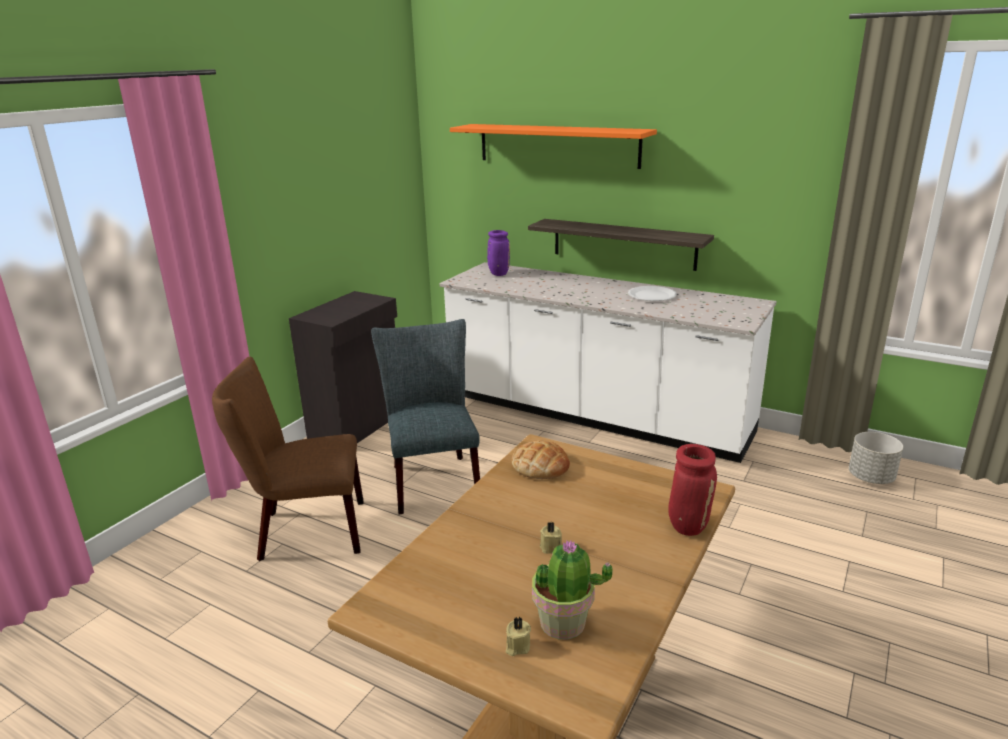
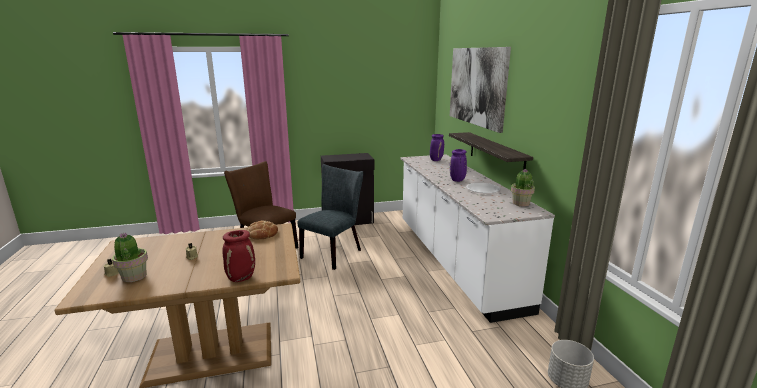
camera: 45 degrees right, 5 degrees down
(557, 145) = (477, 86): orange shelf -> picture
(599, 293) = (457, 180): none -> purple vase
(725, 299) = (521, 203): none -> potted plant

